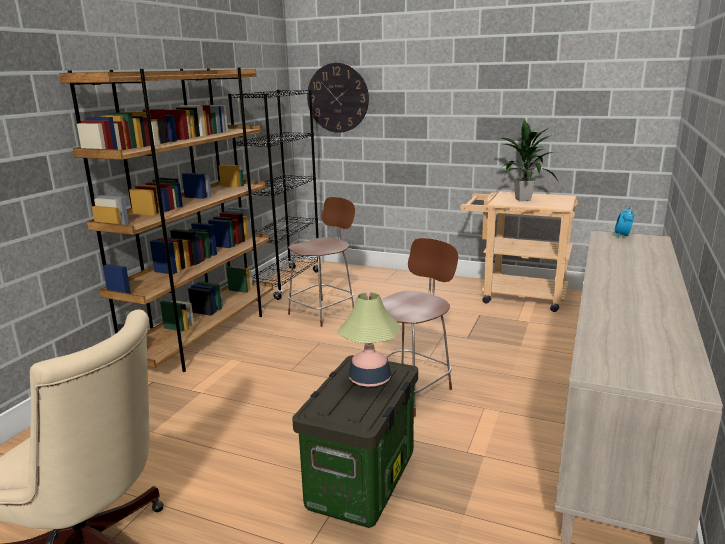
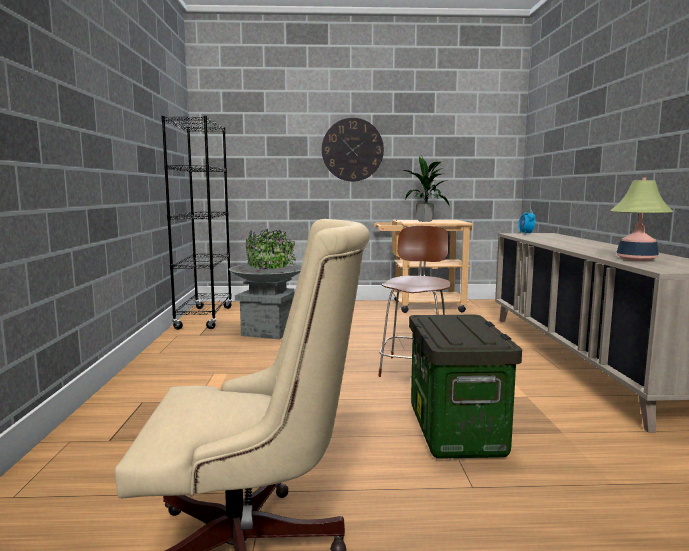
camera: 25 degrees left, 10 degrees down
(205, 337) = (163, 362): brown bookcase -> none
(323, 312) = (269, 332): brown chair -> grey planter
(337, 98) = (241, 141): wall clock -> wall clock (352, 150)
(369, 379) = (457, 322): table lamp -> table lamp (636, 259)

